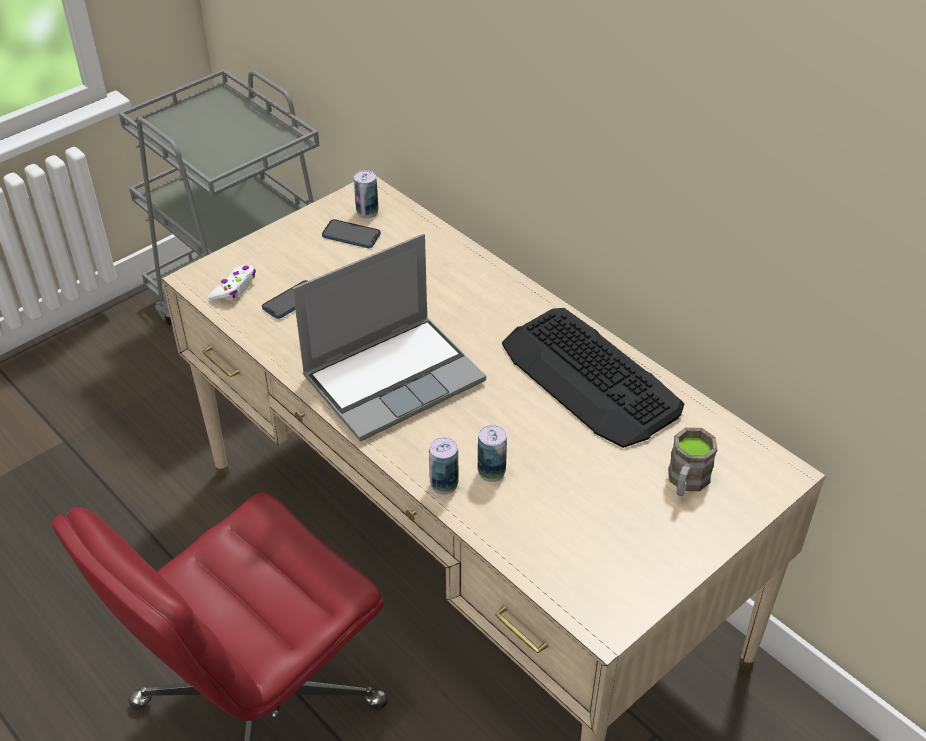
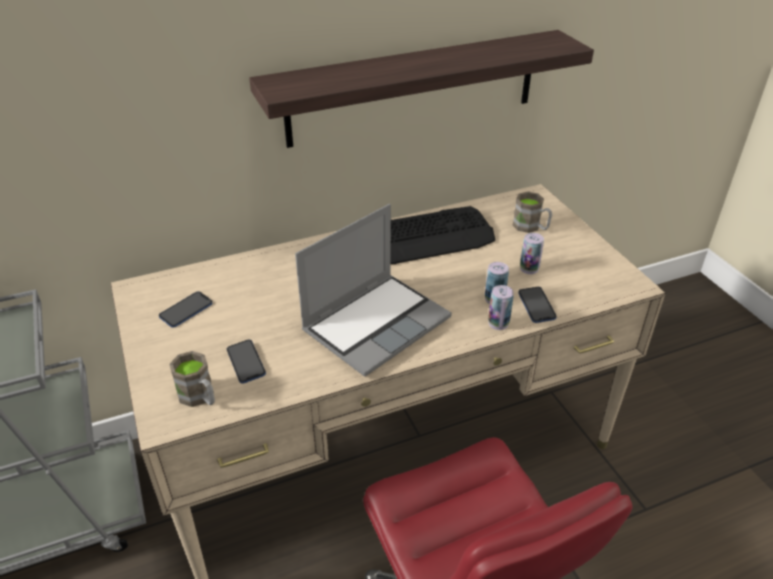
camera: 70 degrees left, 5 degrees down
(234, 288) = (200, 397): white game controller -> brown mug
(367, 212) = (163, 295): can -> can (529, 268)
(394, 377) = (376, 323): laptop -> laptop turned 60 degrees clockwise
(498, 516) = (536, 305): none -> phone
(675, 196) = (413, 88): none -> shelf

